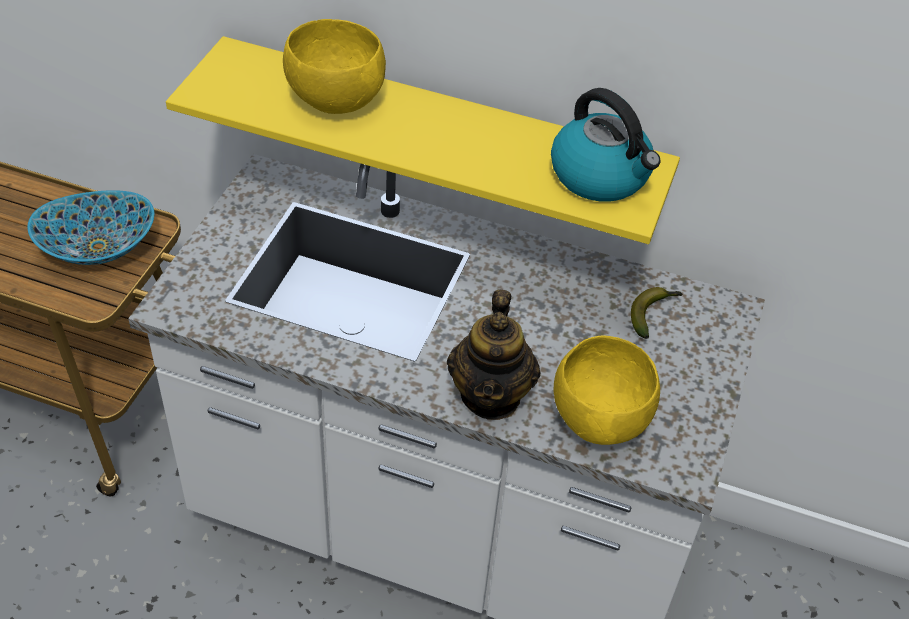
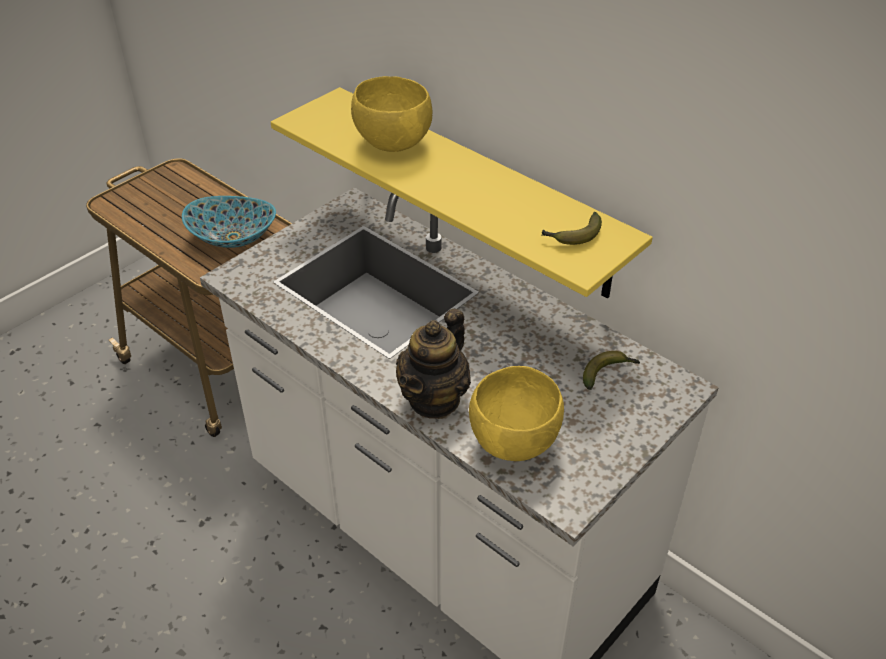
camera: 25 degrees right, 5 degrees down
(601, 176) = (573, 236): kettle -> banana

